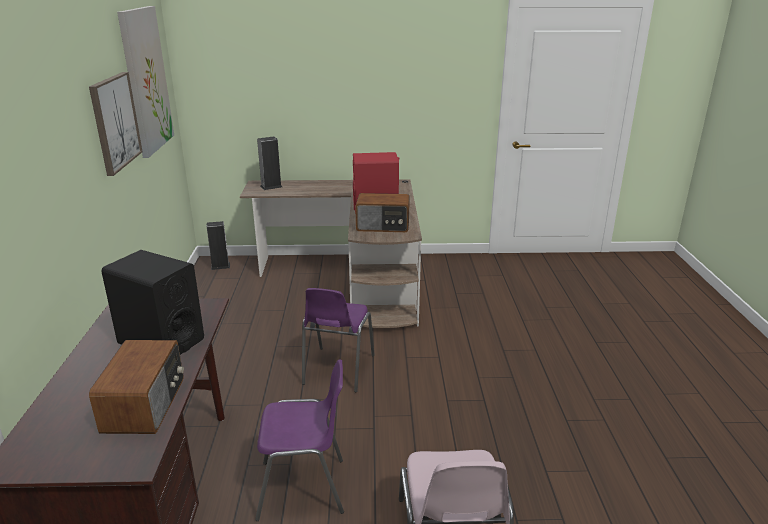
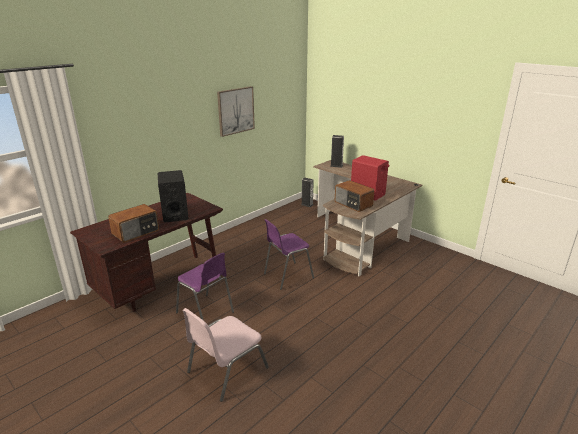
camera: 45 degrees right, 0 degrees up
(146, 80) = (274, 92): picture -> none

